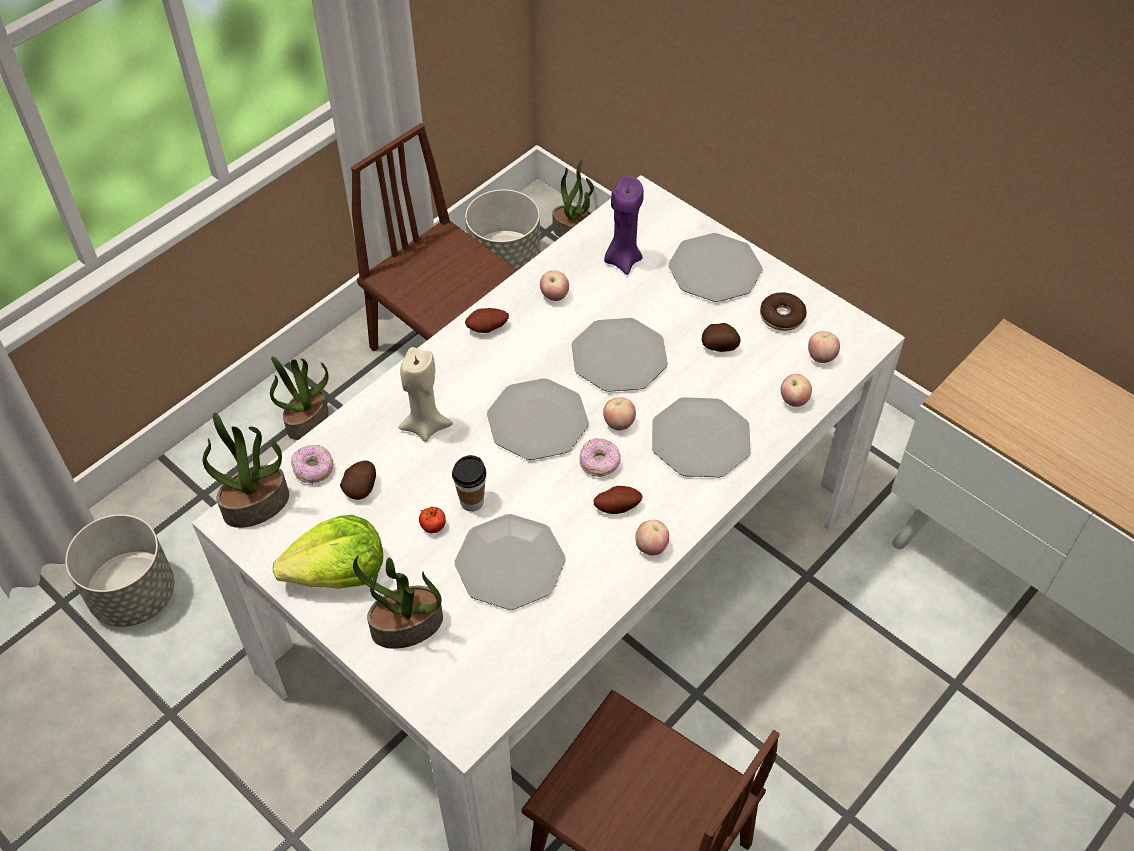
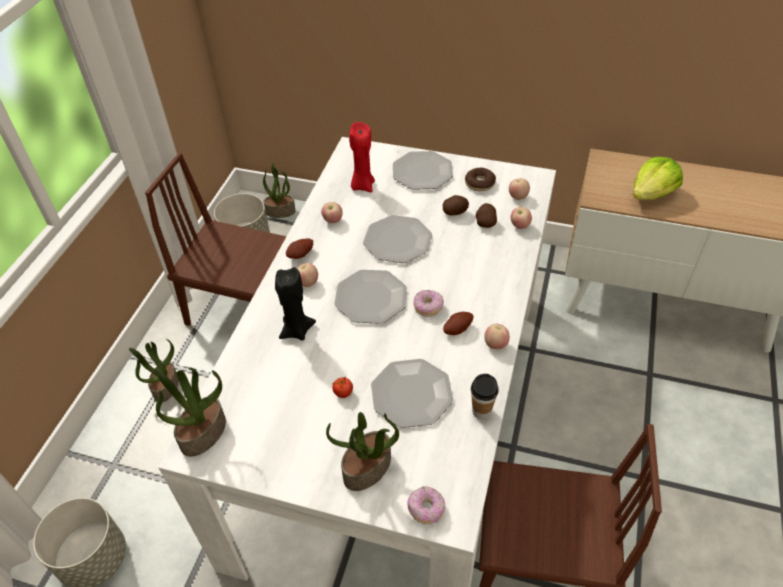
camera: 25 degrees left, 5 degrees down
(314, 469) = (233, 391): donut -> donut (426, 509)
(339, 573) = (294, 453): lettuce -> lettuce (652, 194)
(362, 487) = (276, 388): potato -> potato (485, 222)
(425, 426) = (296, 330): beige candle -> black candle
(472, 501) = (359, 365): cup -> cup (481, 411)
(618, 423) = (424, 279): apple -> apple (308, 283)
(622, 260) = (362, 185): purple candle -> red candle
(700, 439) = (480, 269): plate -> none

